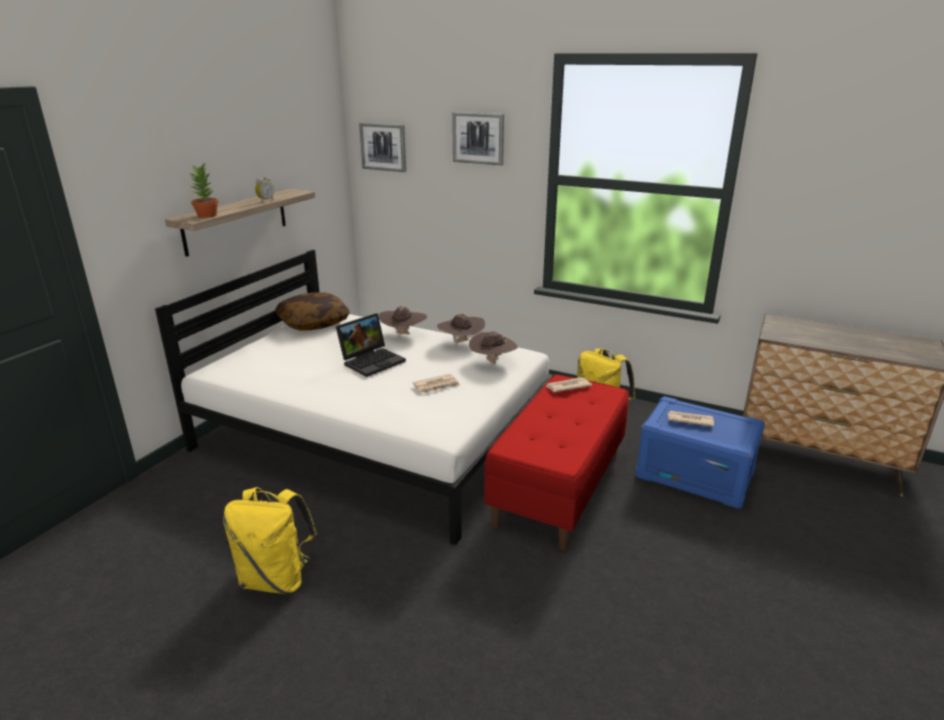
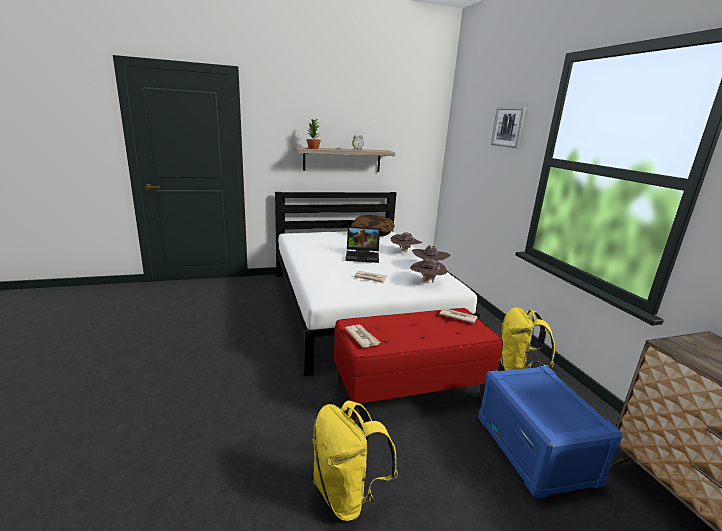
camera: 45 degrees right, 5 degrees down
(276, 579) = (219, 338): yellow backpack -> yellow backpack (347, 494)
(383, 147) = (461, 134): picture -> none
(689, 420) = (538, 390): newspaper -> newspaper (362, 337)

